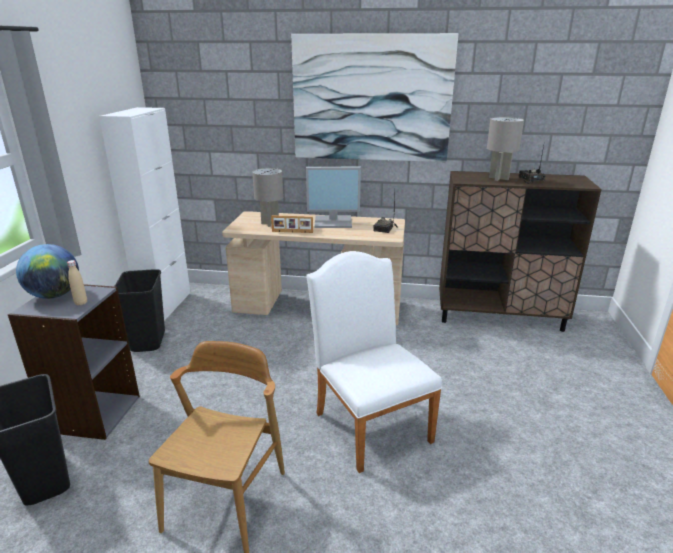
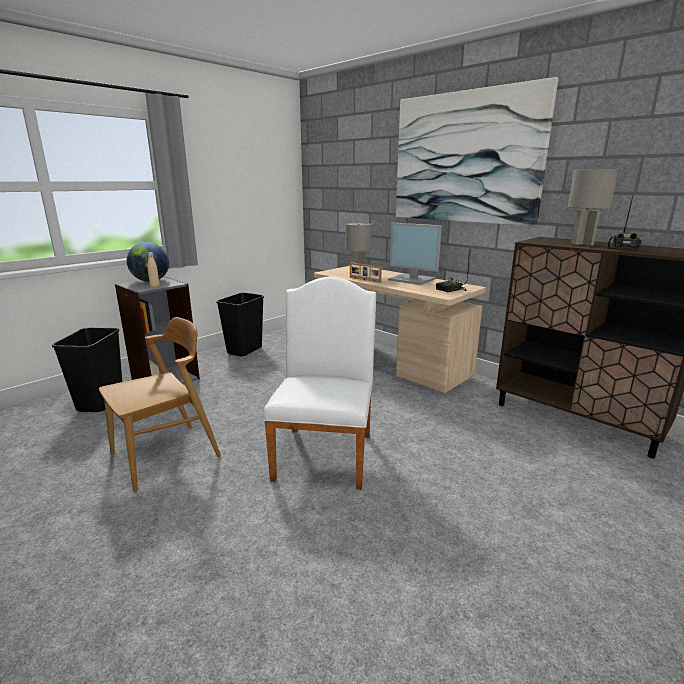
camera: 35 degrees right, 5 degrees down
(165, 305) = (282, 333): white cabinet -> none

